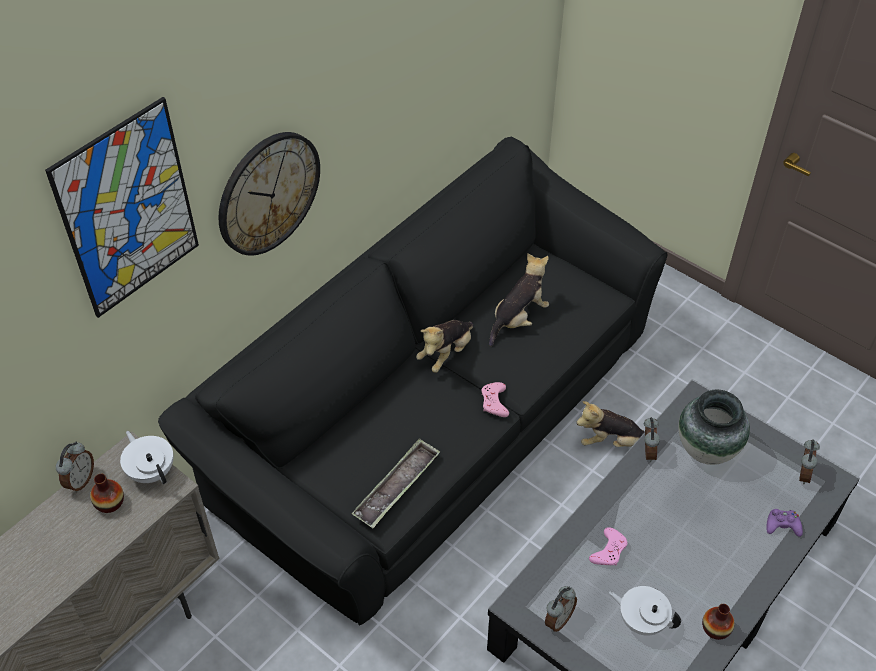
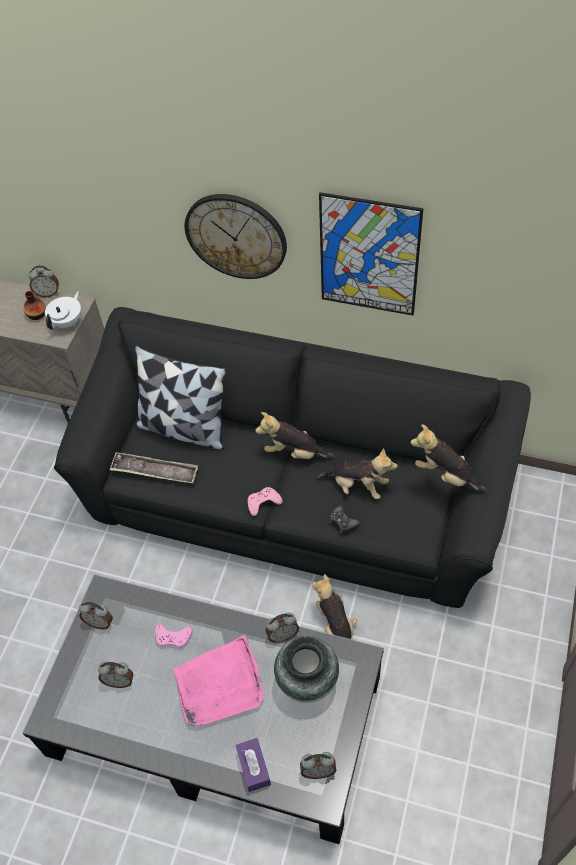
camera: 70 degrees right, 5 degrees up
(128, 210) = (107, 160): picture -> picture (369, 256)
(350, 440) = (183, 428): none -> pillow
(555, 345) = (342, 522): none -> black game controller
(564, 236) = (446, 475): none -> plush toy
(641, 620) = (119, 681): white teapot -> alarm clock
(682, 525) = (220, 684): none -> pink tray
(715, 628) = (131, 739): vase -> none
(782, 525) = (254, 767): purple game controller -> purple tissue box

